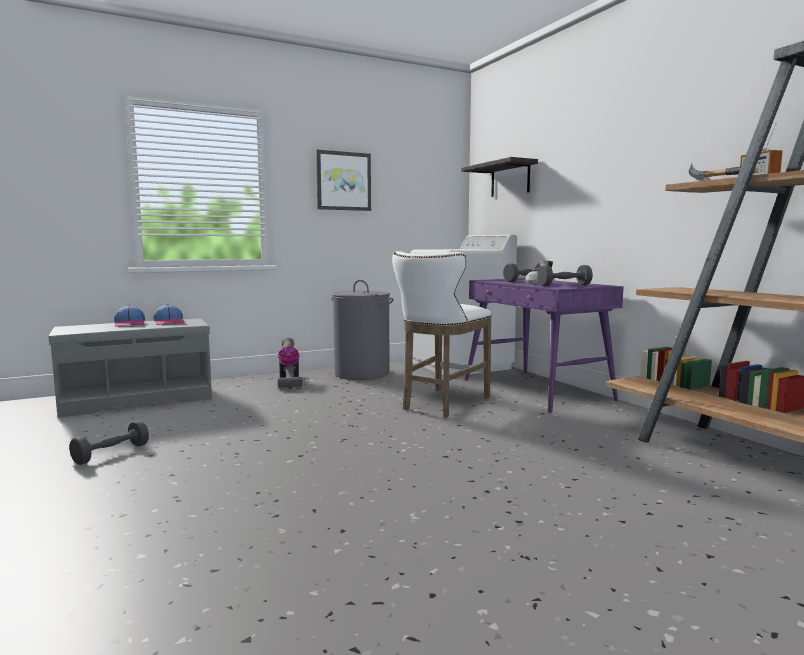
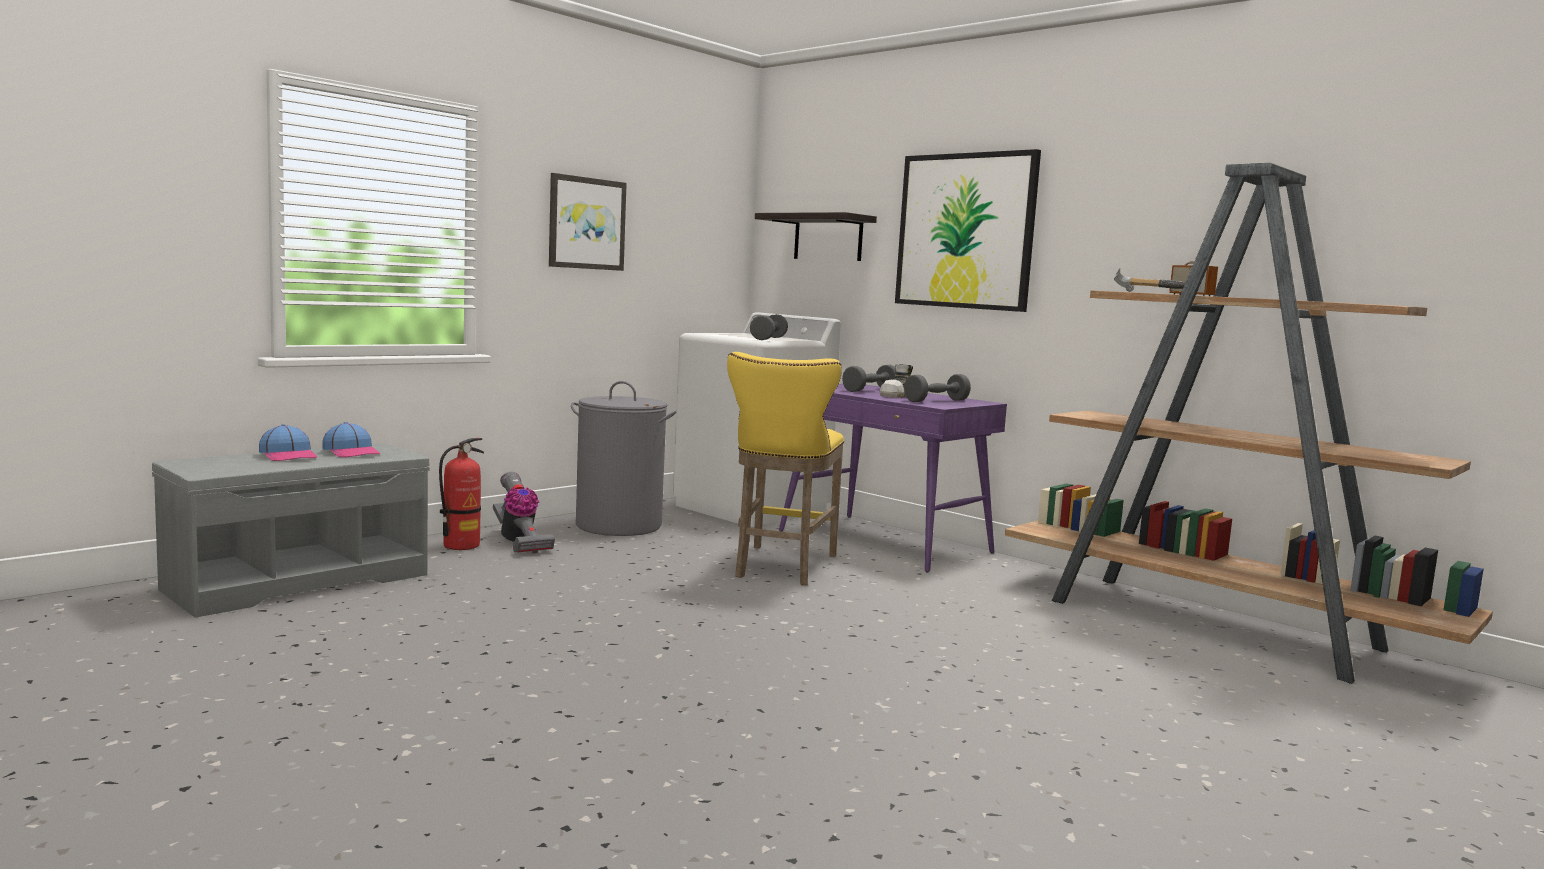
camera: 20 degrees left, 0 degrees up
(111, 454) = (379, 665): grey dumbbell -> grey dumbbell (768, 339)
(253, 382) = (461, 546): none -> fire extinguisher
(441, 404) = (781, 567): white stool -> yellow stool
(594, 159) = (965, 231): none -> picture

